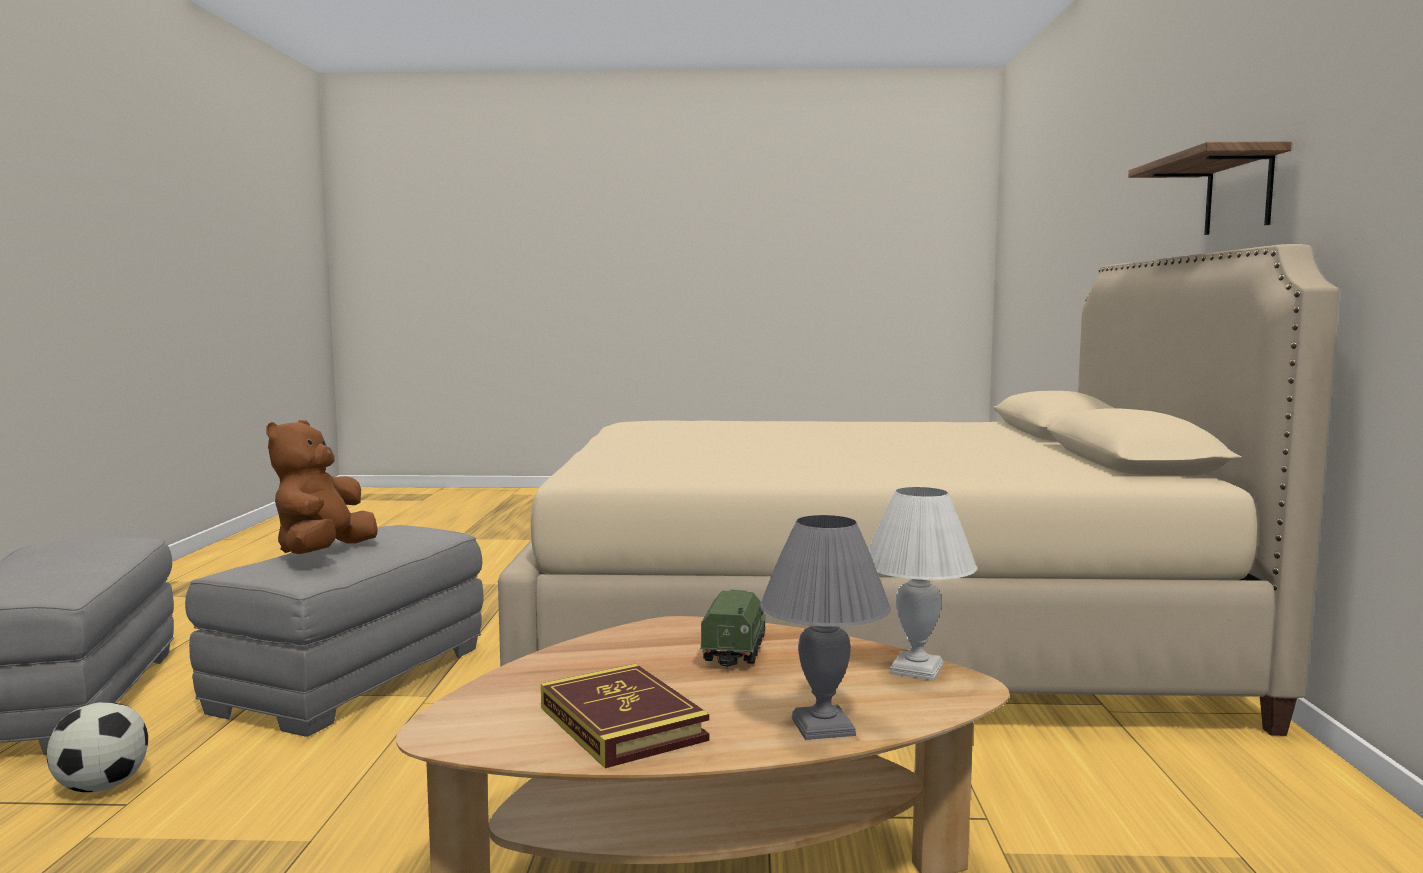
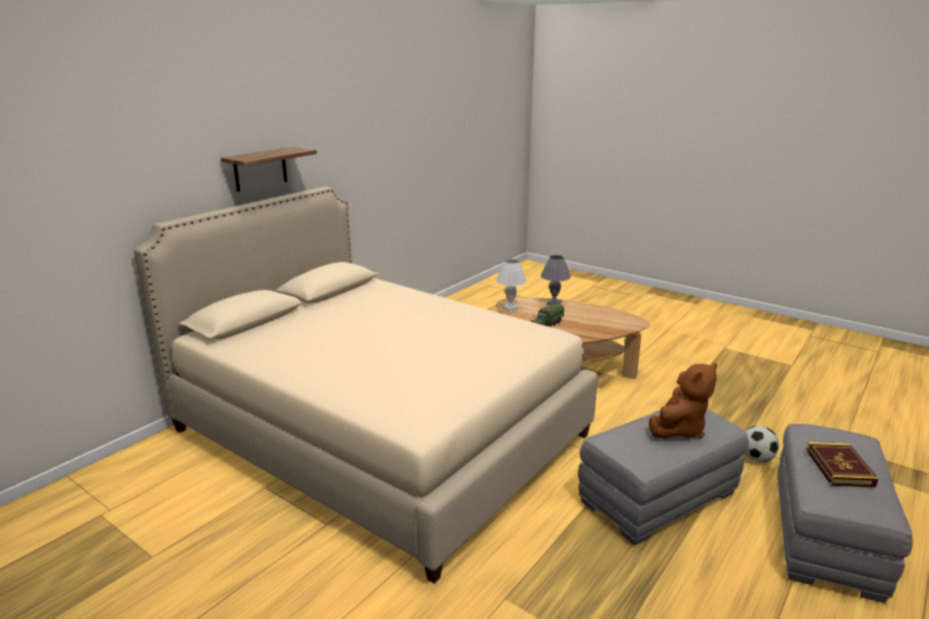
camera: 145 degrees left, 15 degrees up
(622, 723) = (596, 314): book -> book (839, 468)

